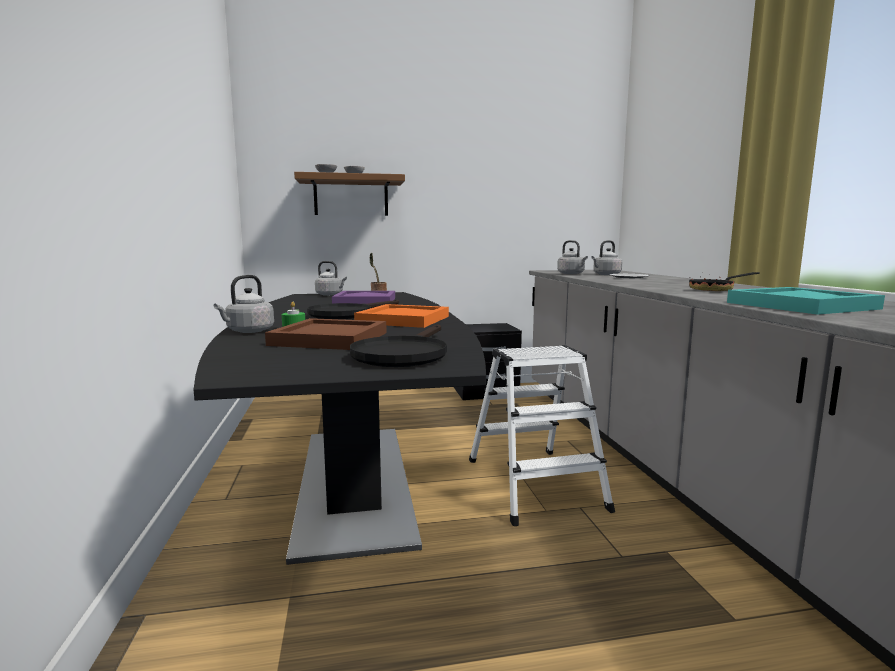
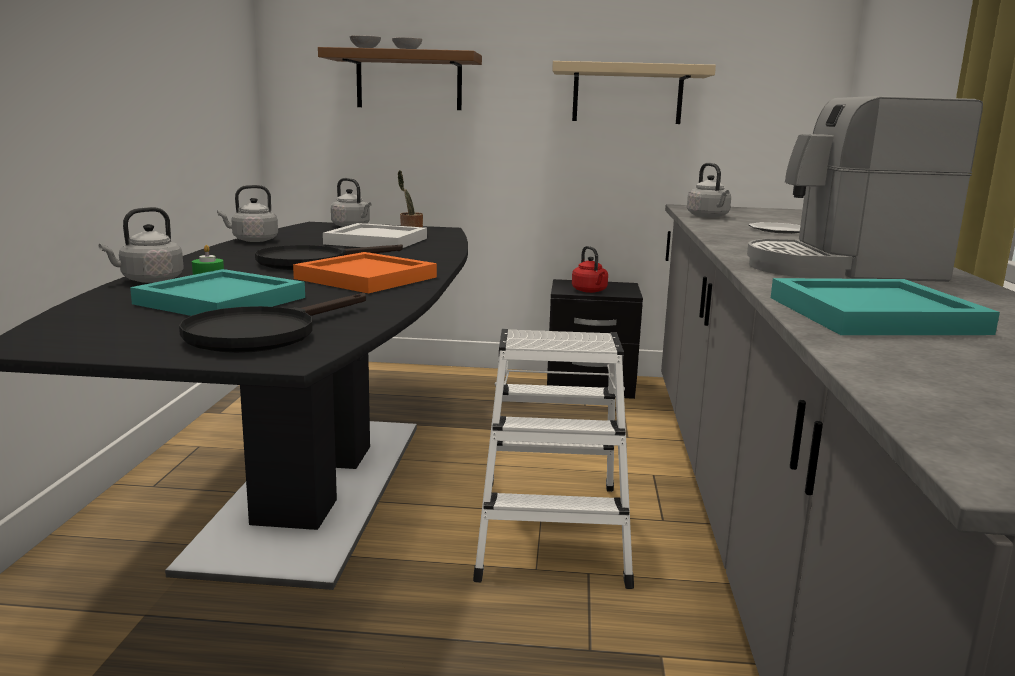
camera: 15 degrees right, 5 degrees up
(330, 339) = (221, 301): brown tray -> turquoise tray
(364, 301) = (376, 241): purple tray -> white tray
(485, 329) = (590, 291): none -> red kettle
(494, 203) = (627, 94): none -> beige shelf
(606, 274) = (759, 222): grey kettle -> grey kettle (252, 240)
(716, 290) = (841, 269): frying pan -> coffee machine

